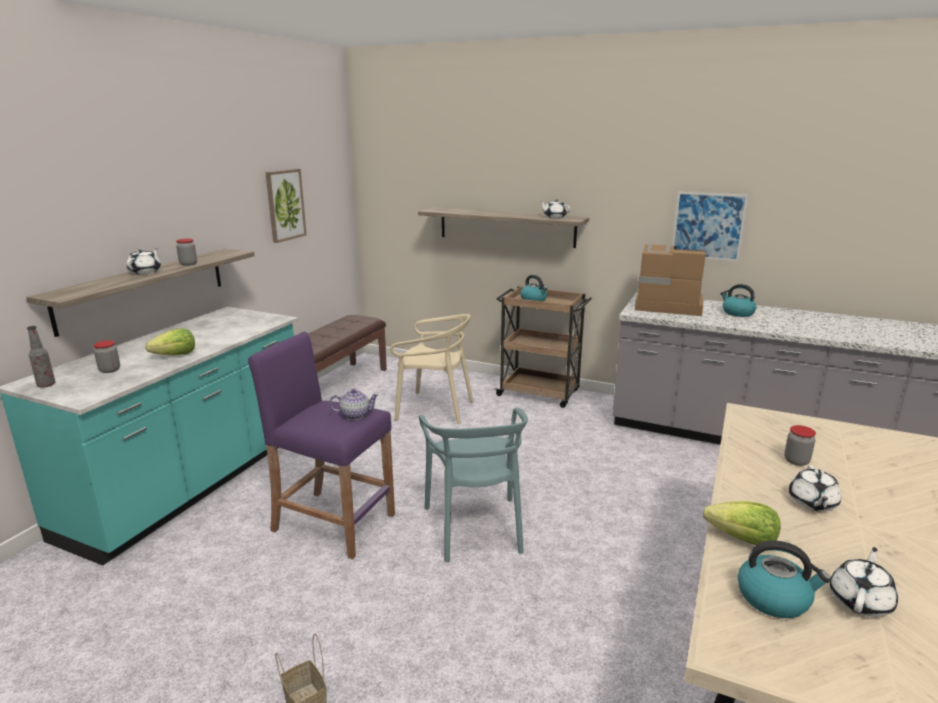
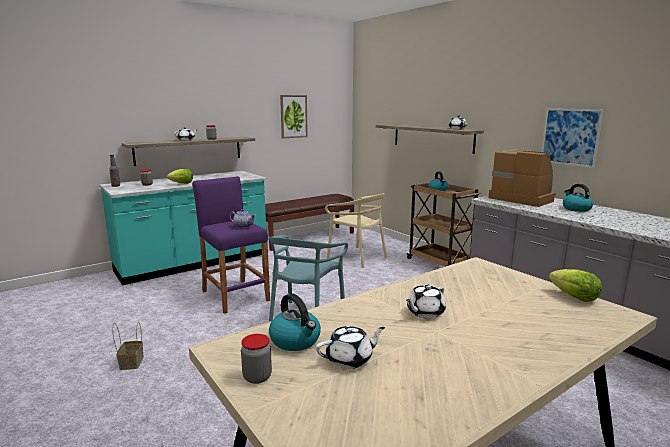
camera: 30 degrees right, 5 degrees down
(742, 540) = (334, 314): lettuce -> lettuce (574, 297)
(796, 461) = (462, 292): jar -> jar (257, 377)

